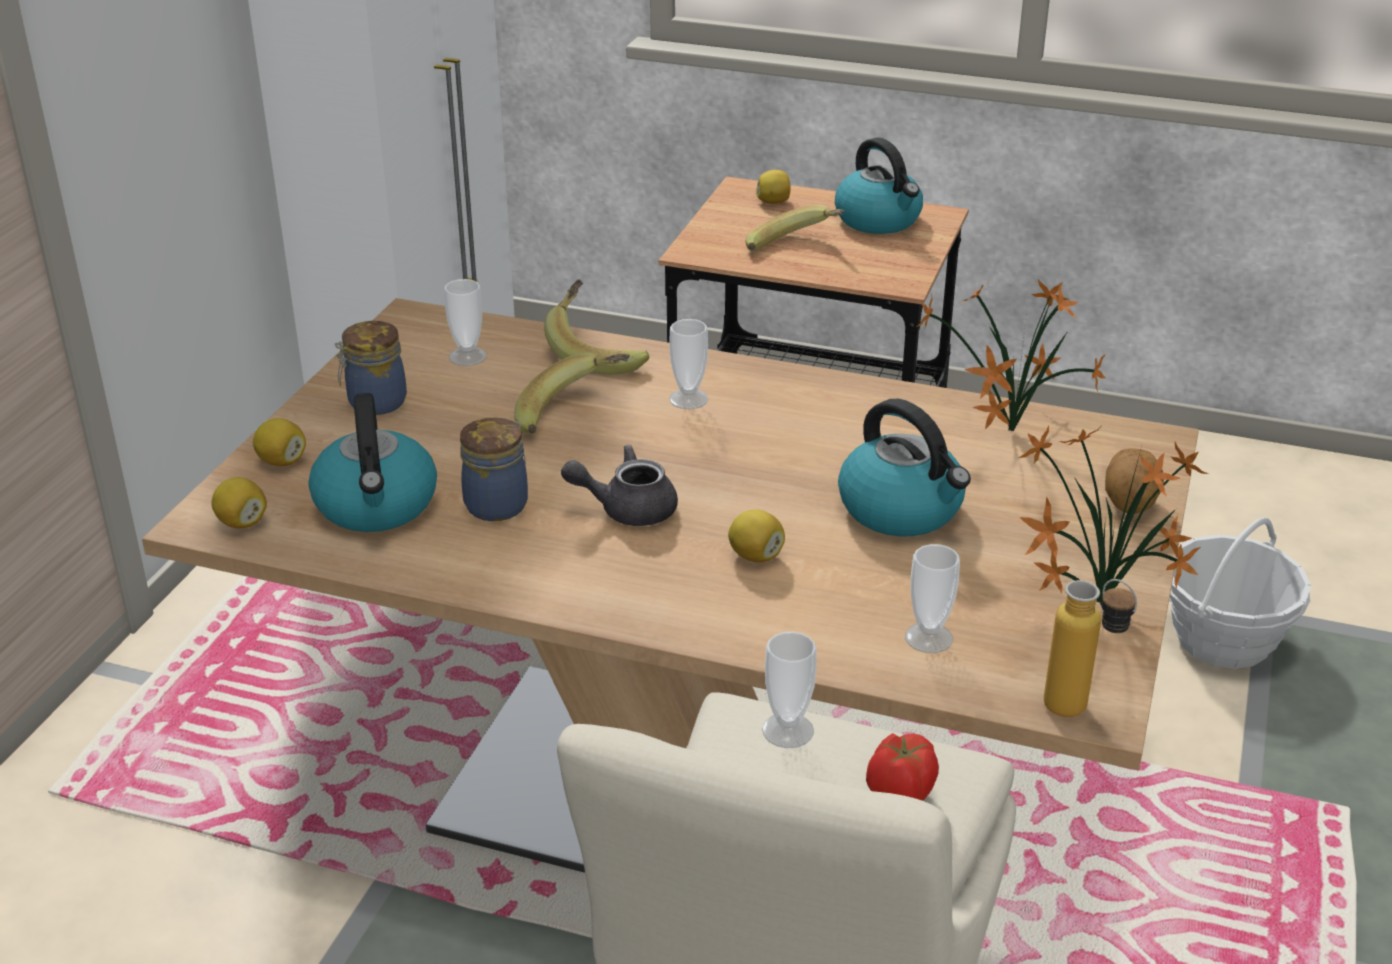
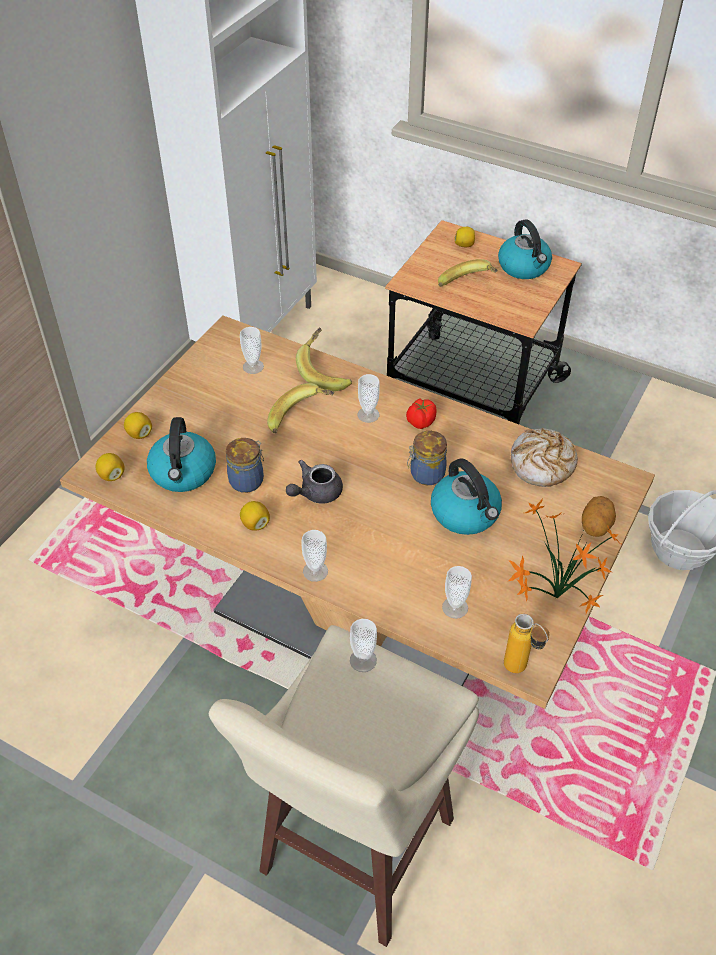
camera: 10 degrees right, 15 degrees up
(374, 403) = (196, 396): jar -> jar (425, 474)
(627, 509) = (315, 493): grey teapot -> grey teapot turned 45 degrees counterclockwise
(659, 615) = (315, 571): none -> cup
(755, 556) = (377, 536): lemon -> lemon (255, 524)
(899, 792) = (410, 709): tomato -> tomato (420, 422)
(1008, 434) = (542, 464): potted plant -> bread

